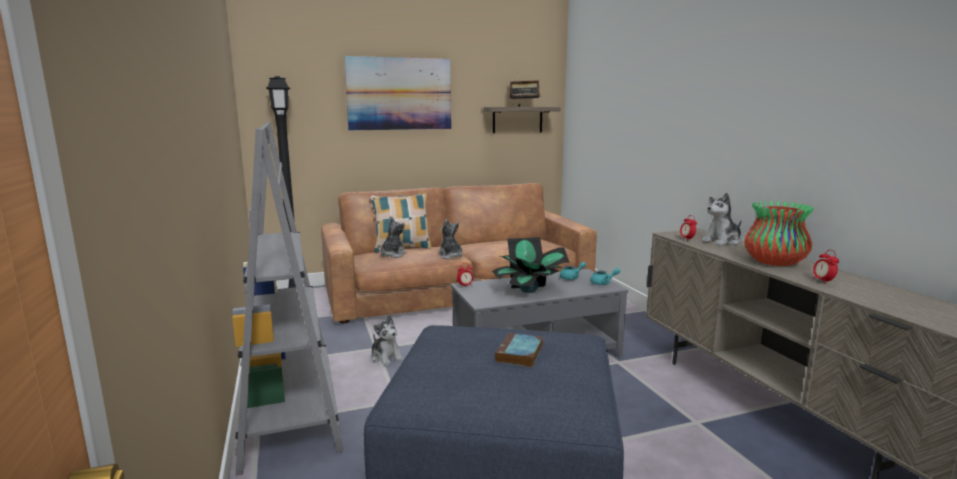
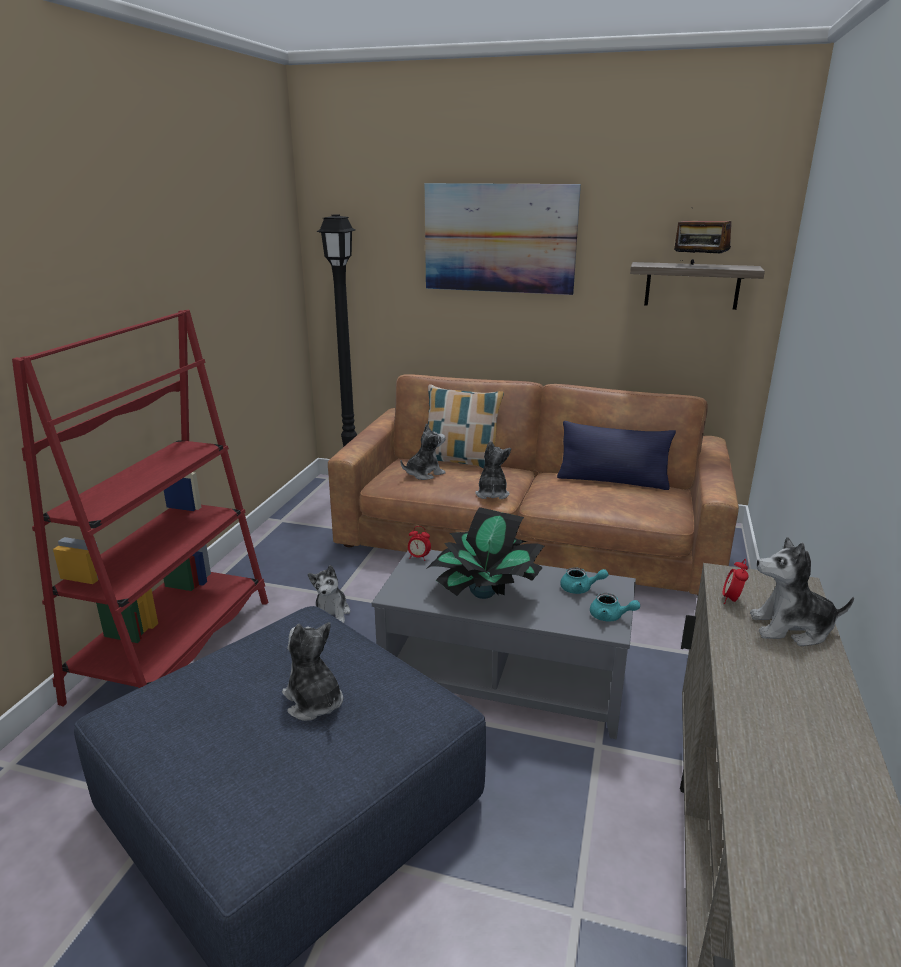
camera: 35 degrees right, 10 degrees up
(291, 411) = (175, 648): grey bookcase -> red bookcase
(504, 241) = (612, 481): none -> blue pillow
(519, 354) = (313, 702): book -> plush toy
(774, 262) = (786, 724): vase -> none
(823, 281) = (782, 820): alarm clock -> none

